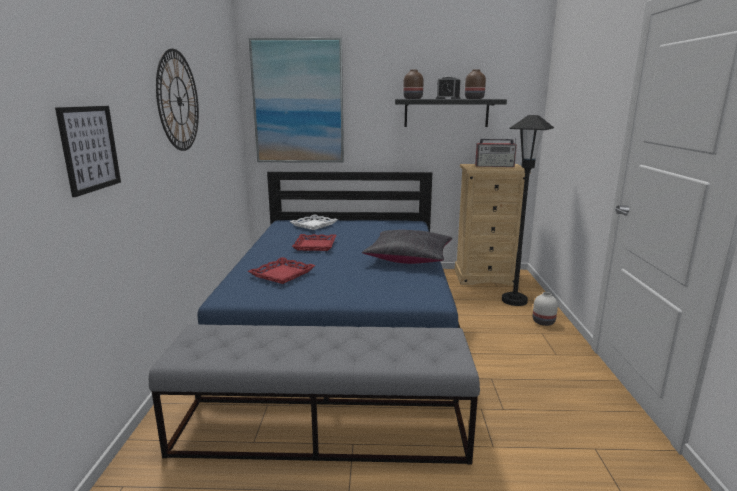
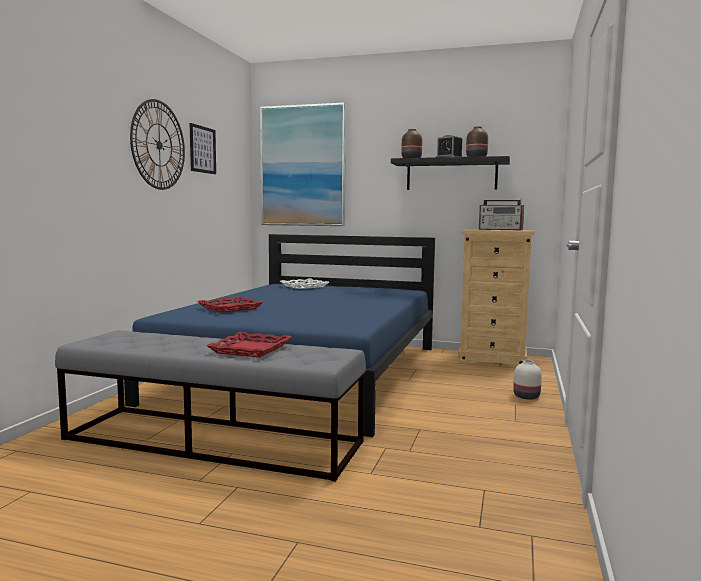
camera: 15 degrees right, 10 degrees down
(90, 148) = (44, 158): picture -> picture (202, 149)
(314, 245) = (285, 296): red tray -> red tray (250, 349)
(408, 258) = (368, 307): black pillow -> none
(514, 300) = (509, 378): black floor lamp -> none

